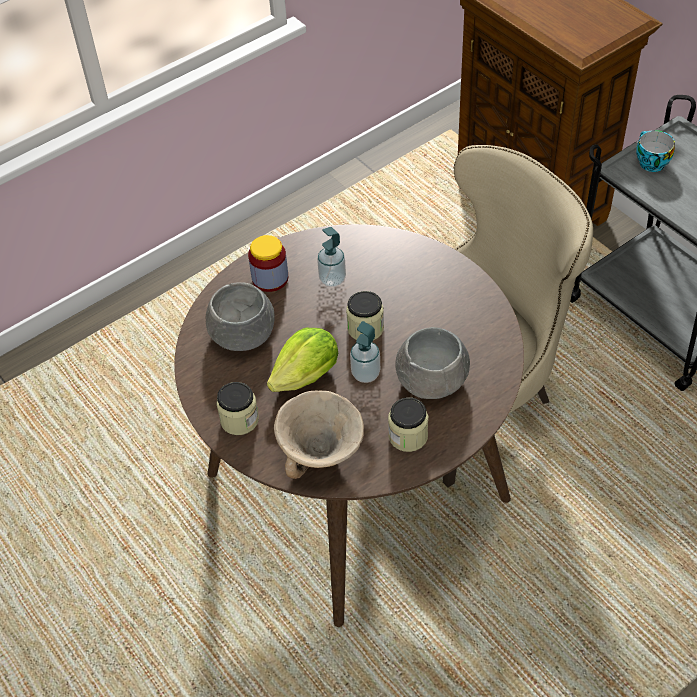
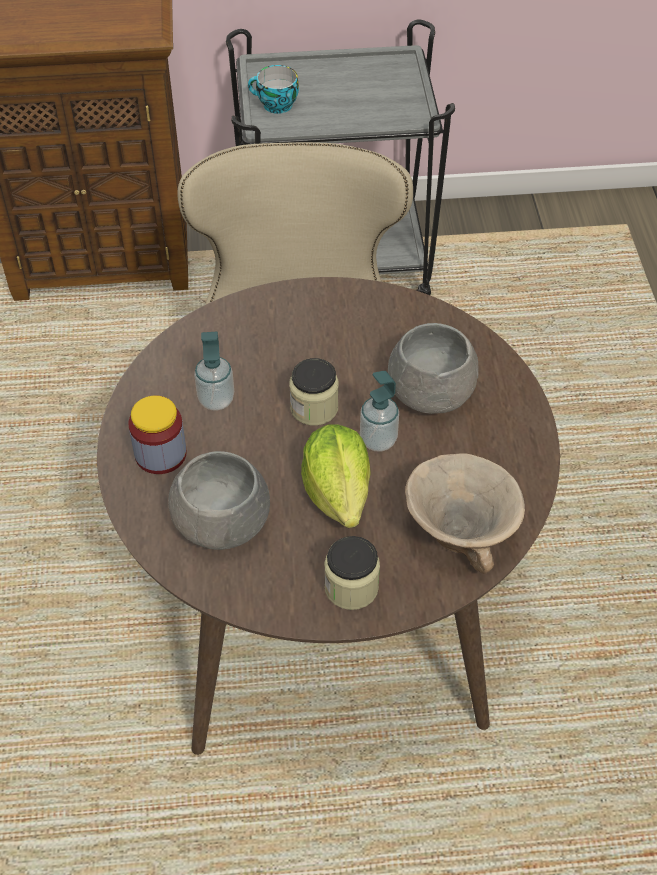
camera: 60 degrees left, 0 degrees up
(408, 436) = (490, 448): jar -> none

